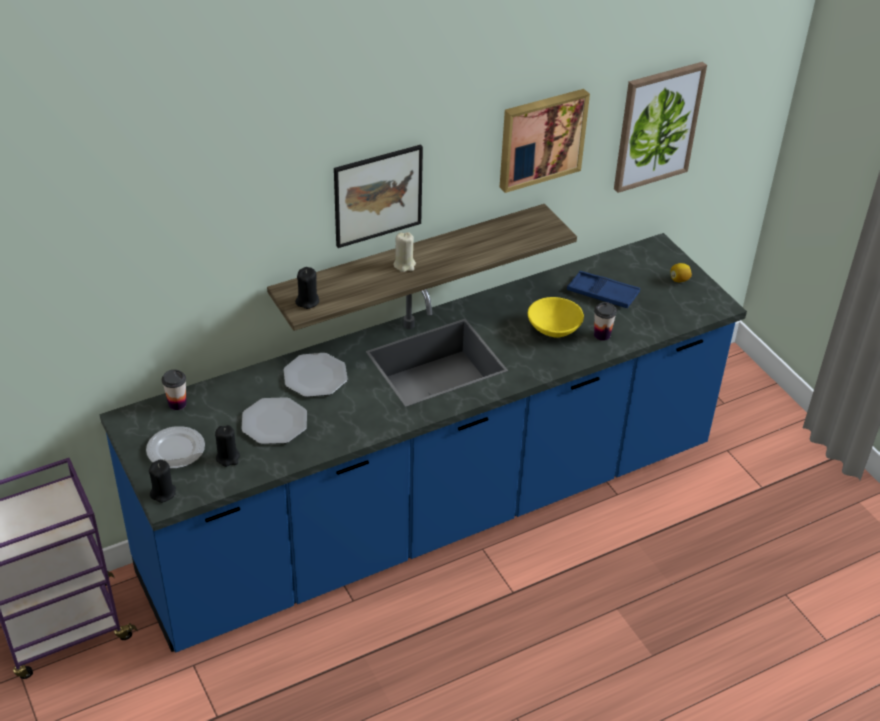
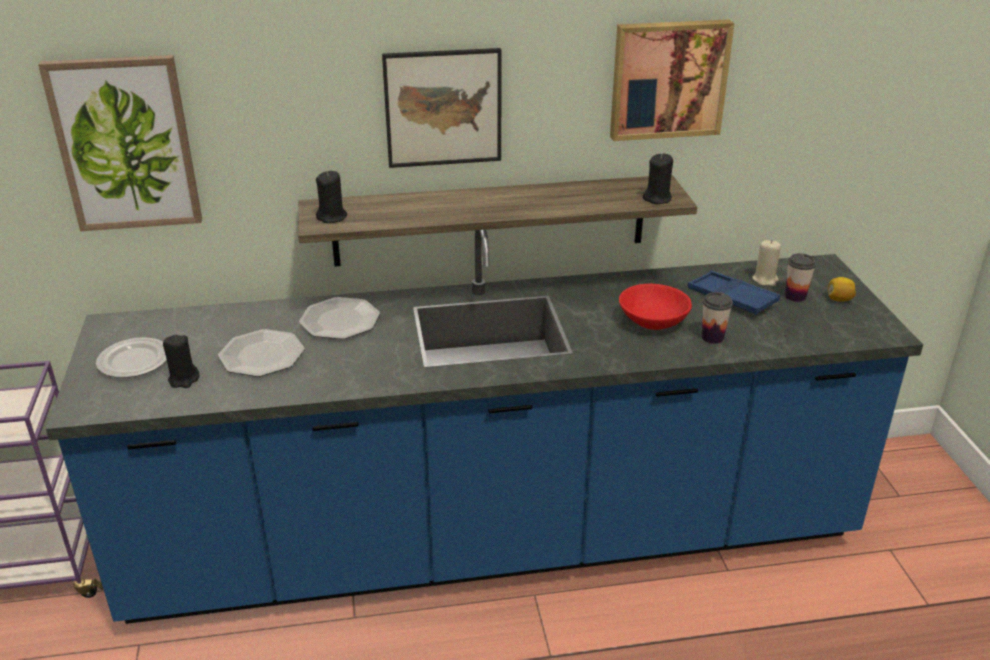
camera: 20 degrees right, 10 degrees down
(163, 493) = (84, 400): black candle -> black candle (657, 198)
(177, 403) = (172, 319): cup -> cup (795, 296)
(404, 265) = (468, 202): beige candle -> beige candle (765, 279)
(554, 329) = (652, 322): yellow bowl -> red bowl
(657, 126) = (832, 100): picture -> picture (126, 144)

